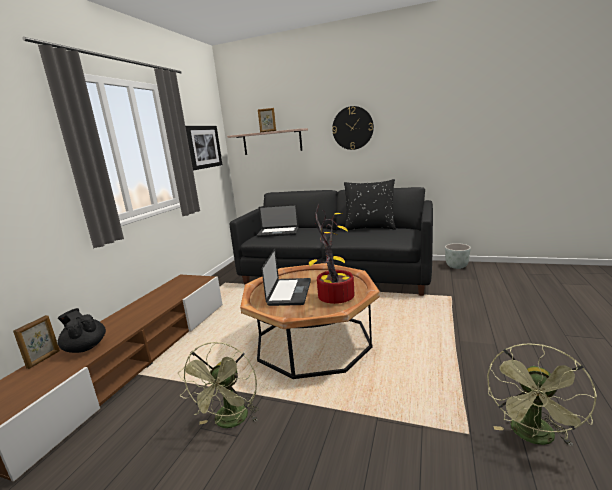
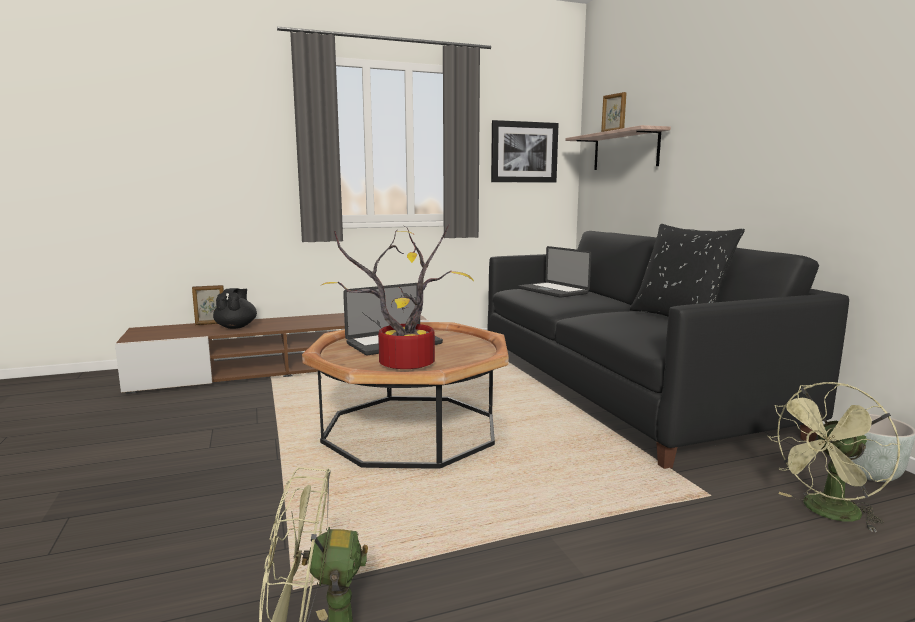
camera: 50 degrees right, 5 degrees down
(230, 422) = (227, 437): green fan -> green fan (826, 513)
(352, 128) = (734, 125): wall clock -> none

